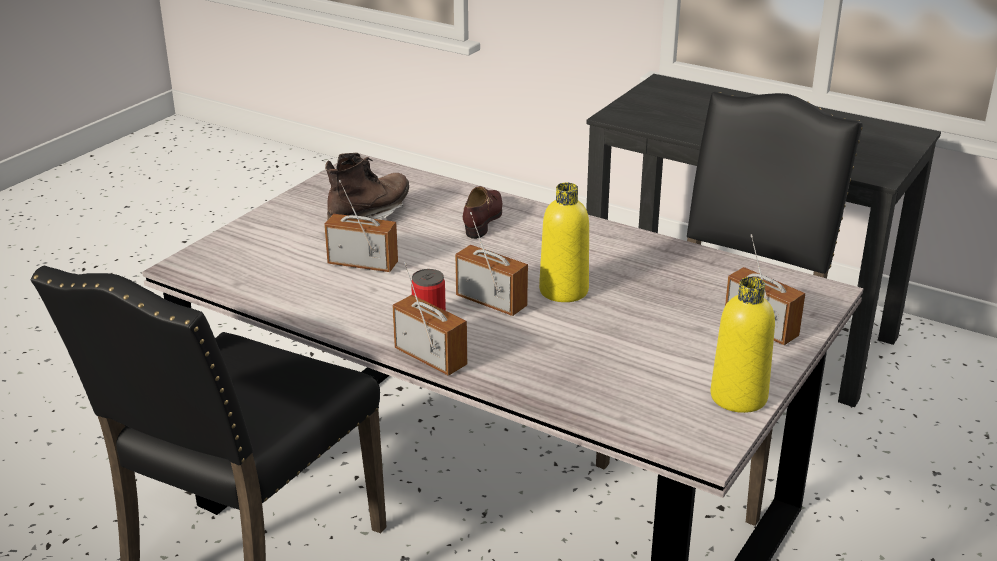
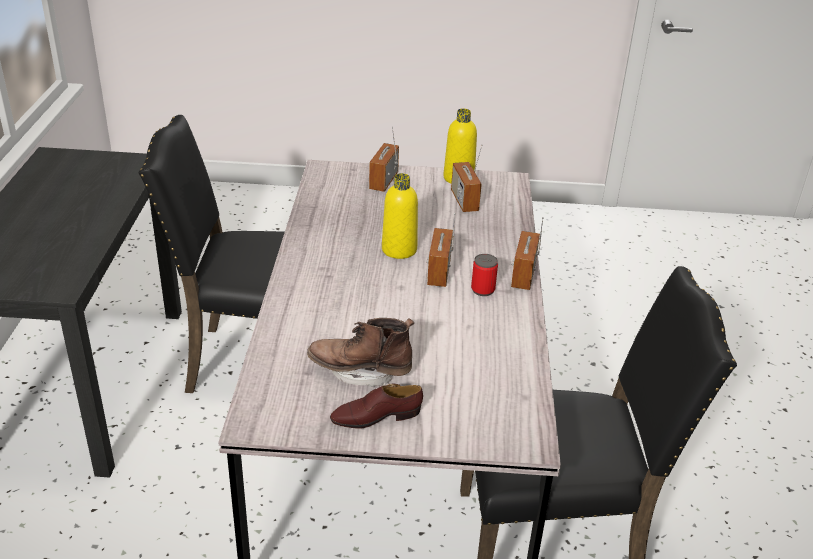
camera: 120 degrees left, 5 degrees up
(363, 264) = (439, 345): radio -> radio (464, 201)
(484, 219) = (318, 311): brown shoe -> brown shoe (376, 416)

